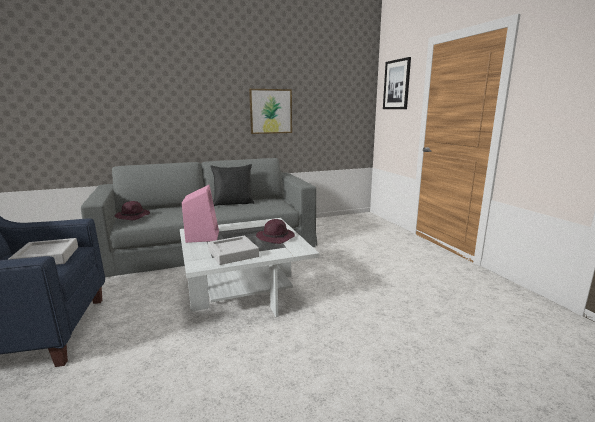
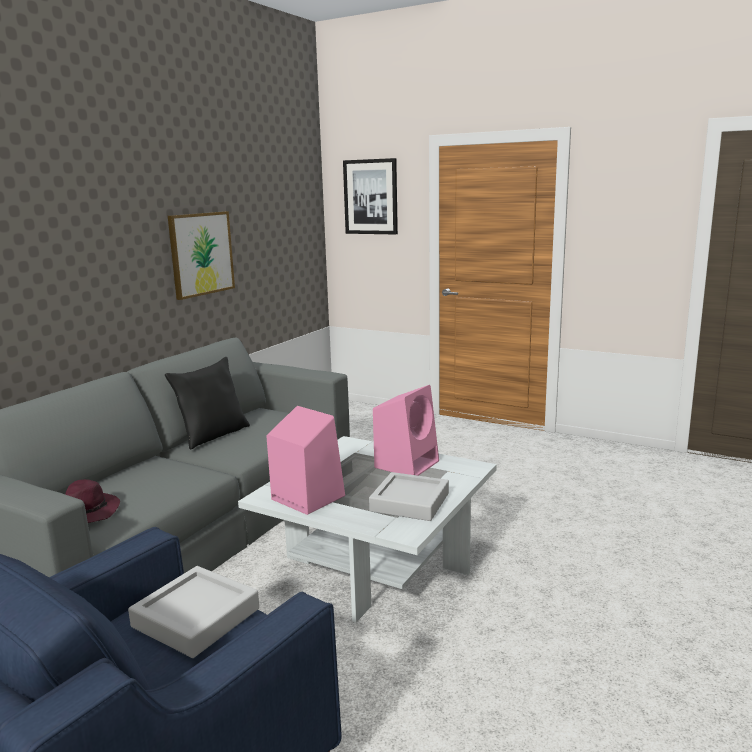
camera: 40 degrees left, 0 degrees up
(276, 237) = (407, 463): purple hat -> pink speaker

